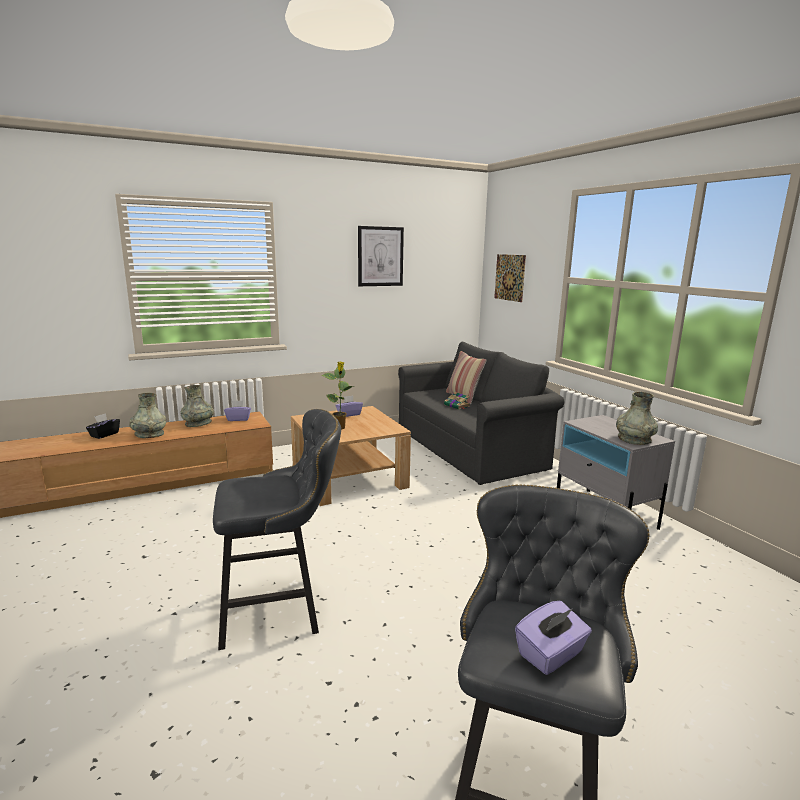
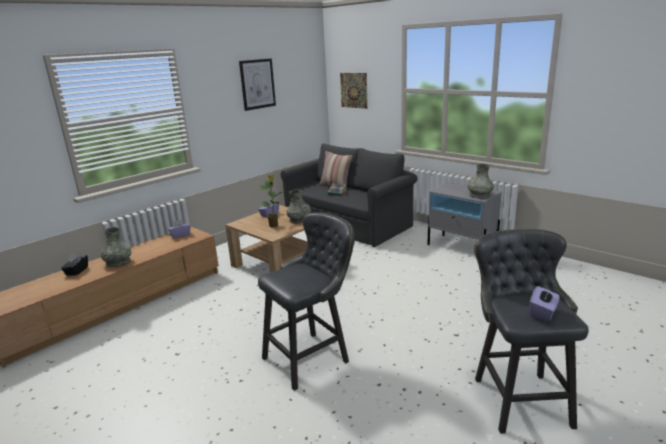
camera: 20 degrees left, 5 degrees up
(198, 423) = (150, 245): grey vase -> grey vase (299, 220)

